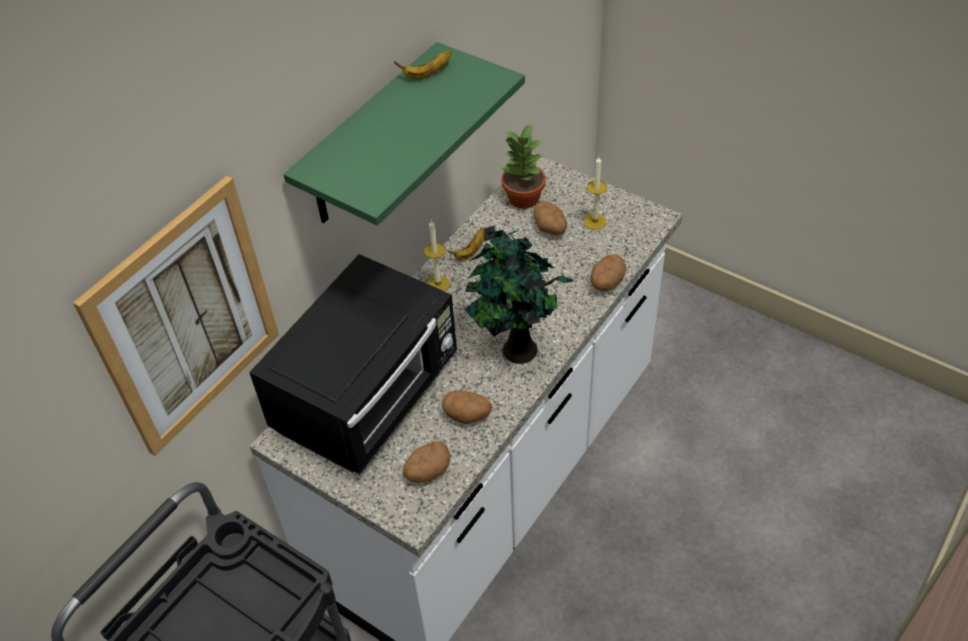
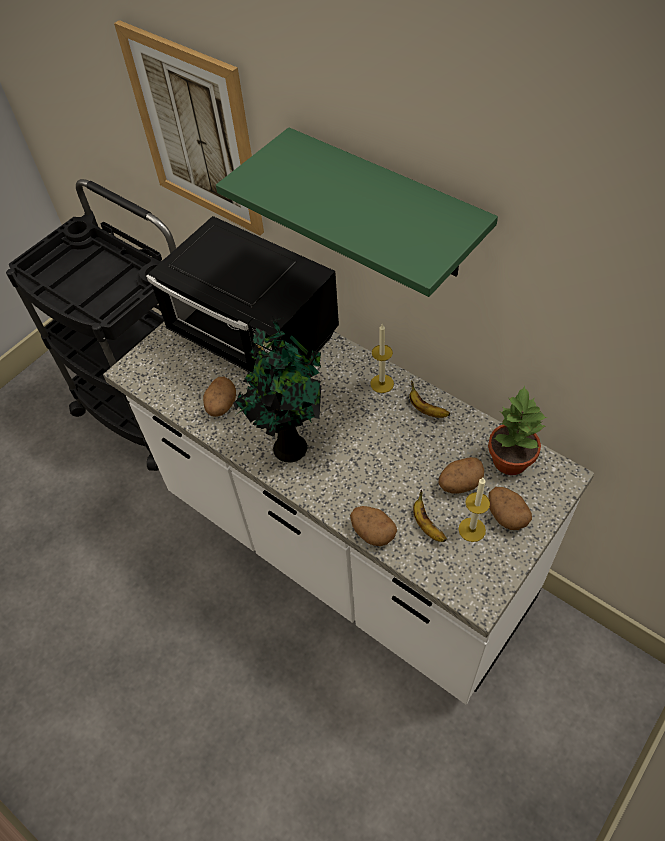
camera: 95 degrees right, 5 degrees up
(427, 73) = (434, 209): banana -> banana (426, 525)
(427, 471) = (170, 378): potato -> potato (506, 515)

